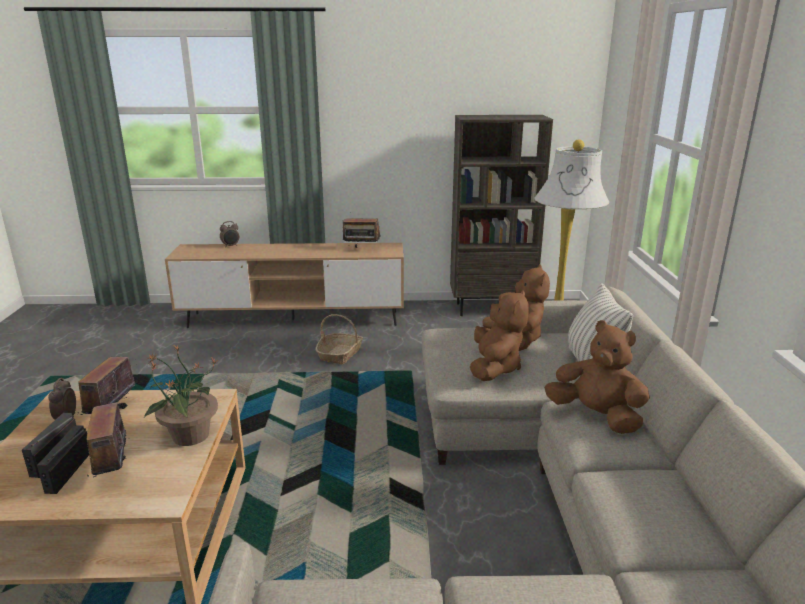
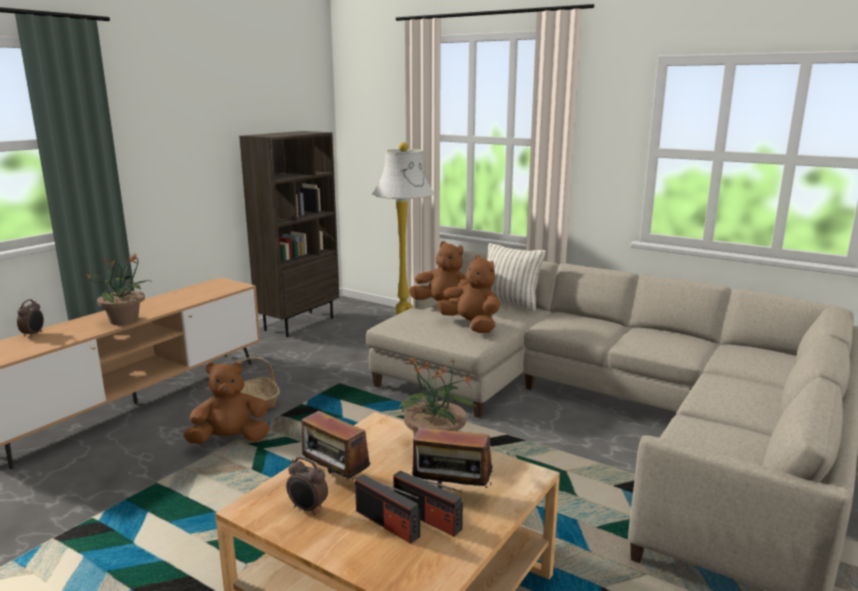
camera: 55 degrees left, 5 degrees down
(280, 254) = (125, 320): none -> potted plant
(361, 249) = (199, 291): radio -> none
(596, 416) = (567, 322): brown plush toy -> brown plush toy (230, 440)

